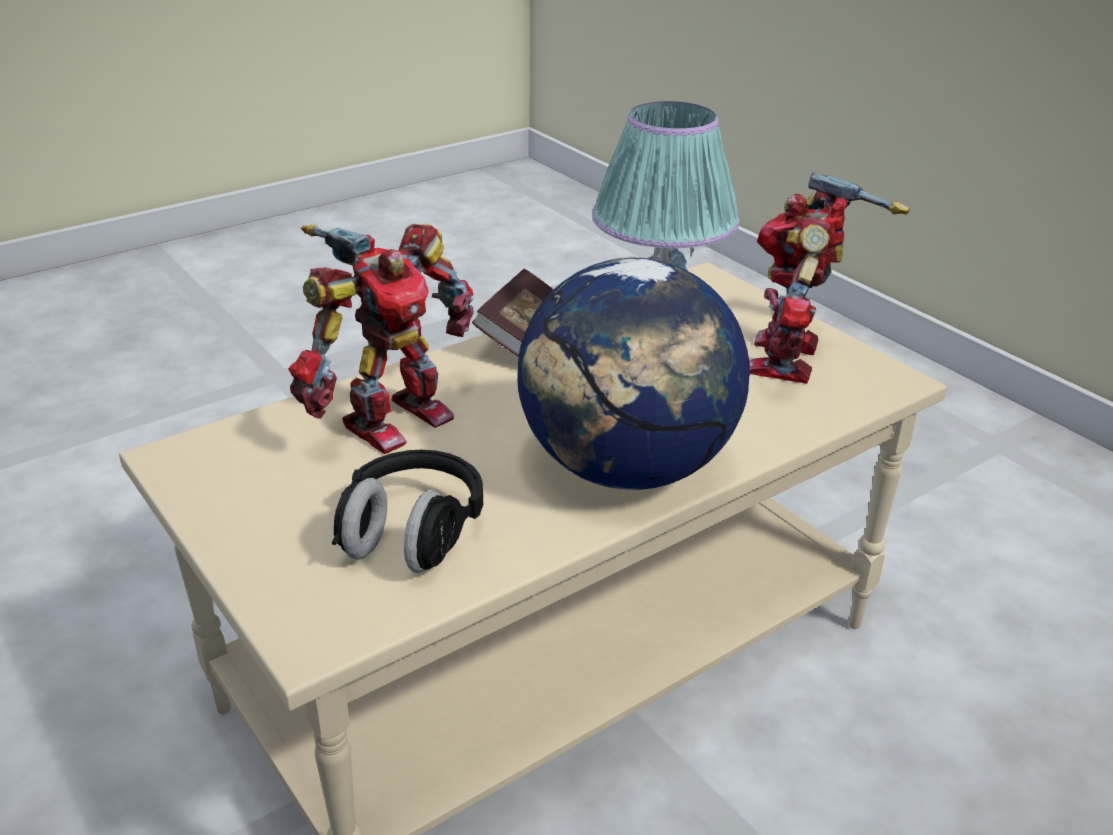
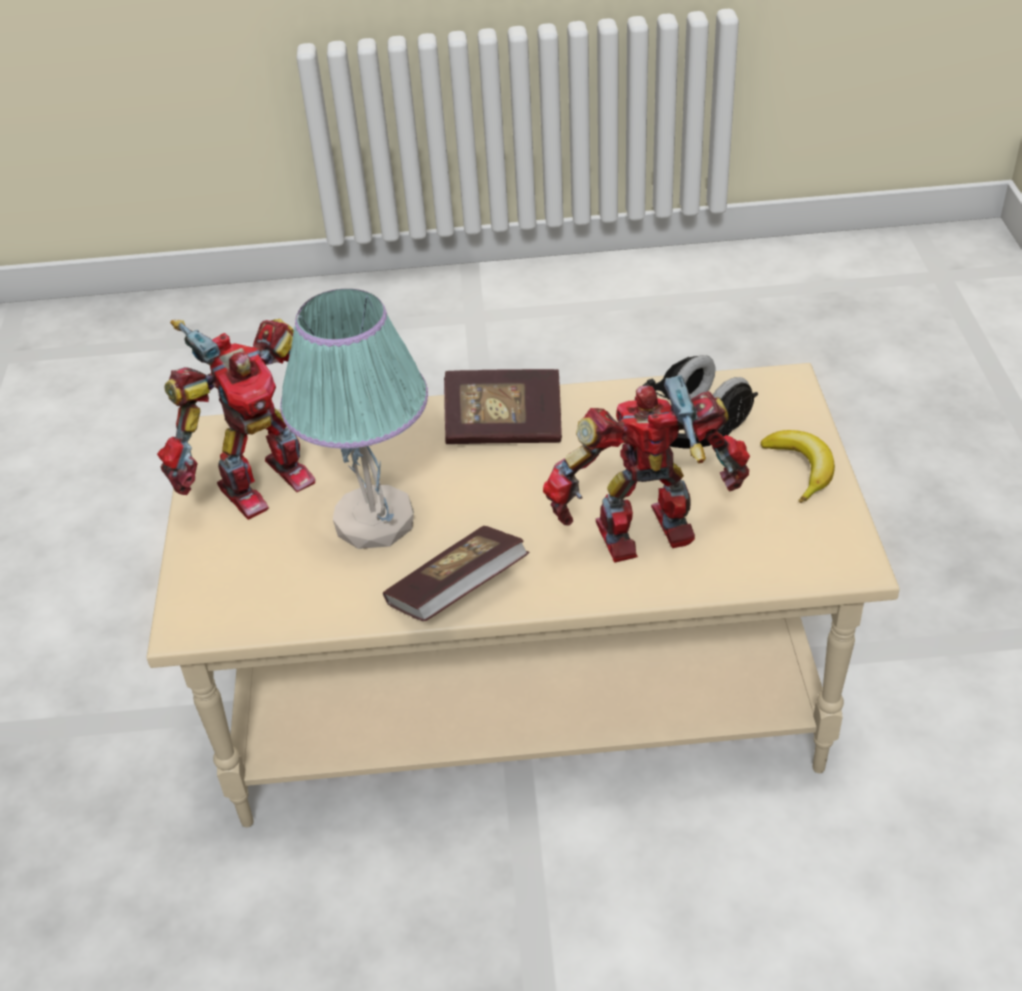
camera: 145 degrees left, 10 degrees up
(254, 528) = (800, 469): none -> banana
(627, 469) = (503, 427): globe -> book

